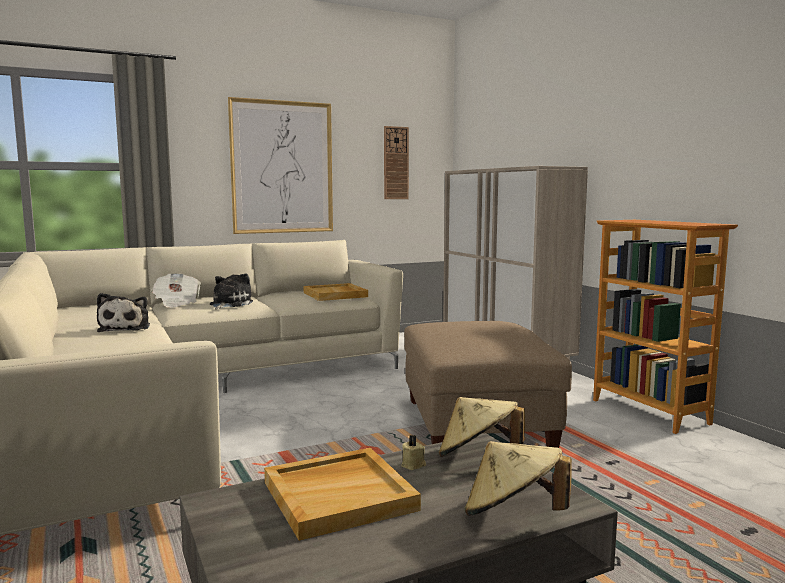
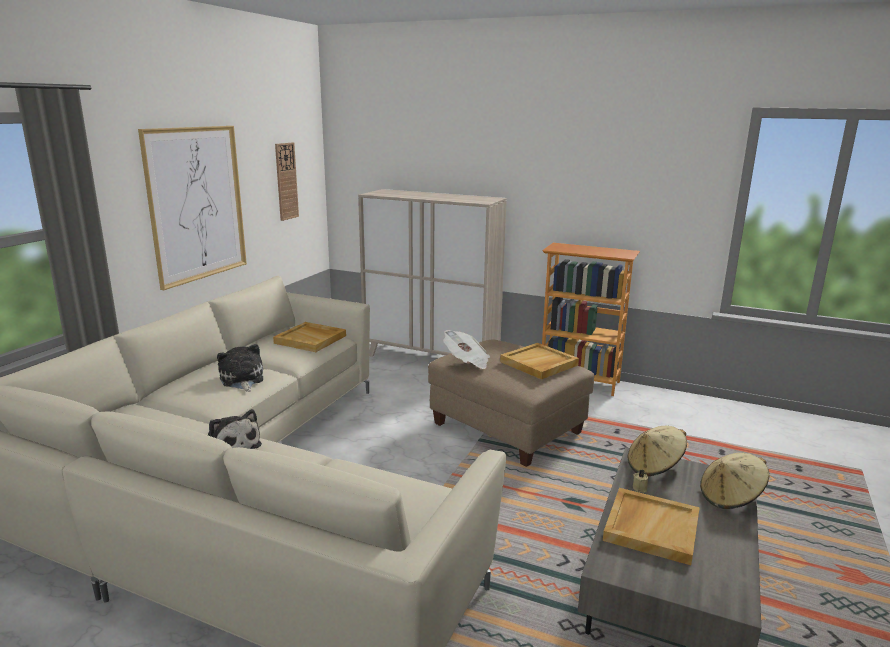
camera: 40 degrees left, 10 degrees up
(177, 303) = (180, 393): newspaper -> newspaper (467, 361)
(501, 338) = (539, 363): none -> beige tray

